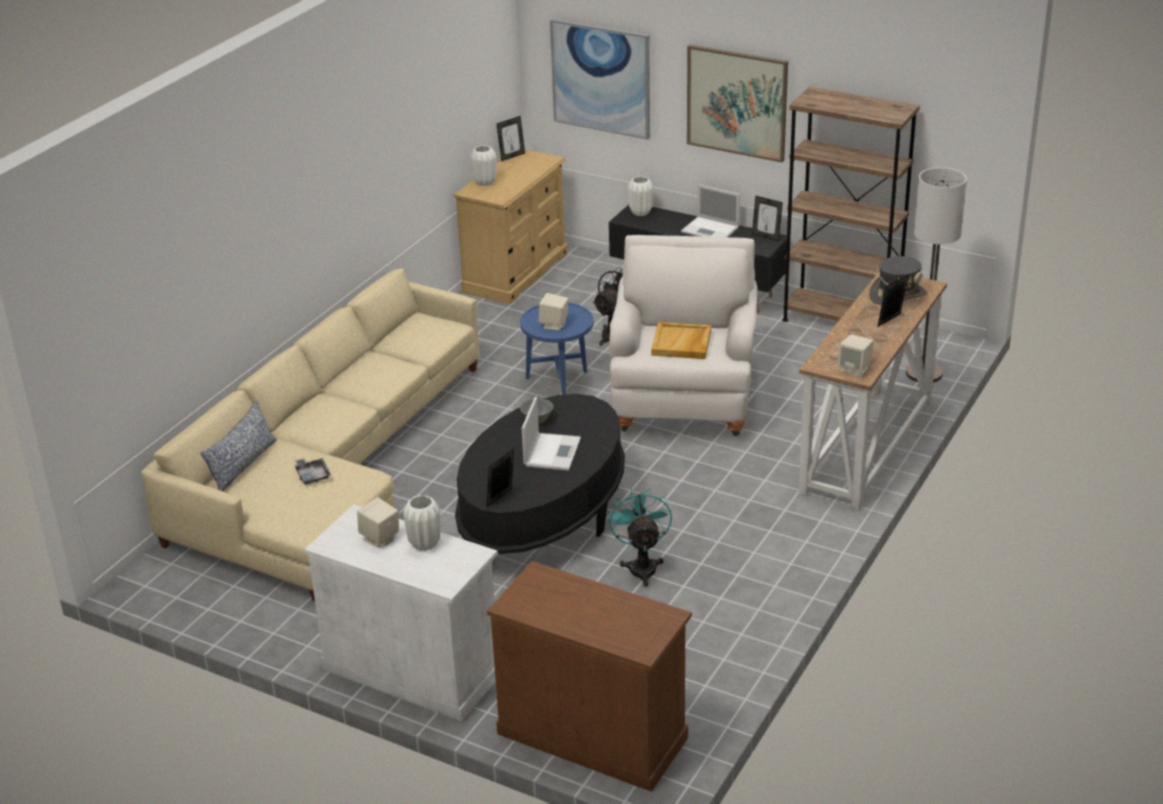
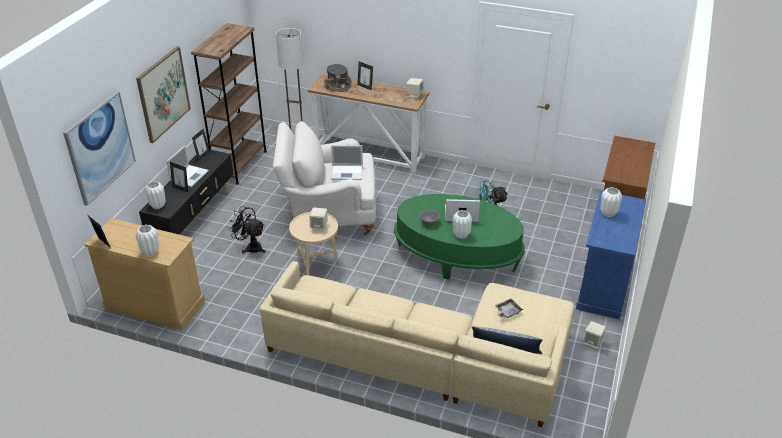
camera: 100 degrees left, 5 degrees up
(380, 538) = (611, 229): beige speaker -> beige speaker (592, 342)
(413, 670) = (603, 285): white cabinet -> blue cabinet
(496, 446) = (461, 235): none -> white vase
(501, 499) = (511, 226): picture frame -> picture frame (181, 188)
(543, 516) = (457, 255): black coffee table -> green coffee table
(559, 385) = (316, 265): blue side table -> beige side table
(682, 343) = (347, 172): beige tray -> laptop

